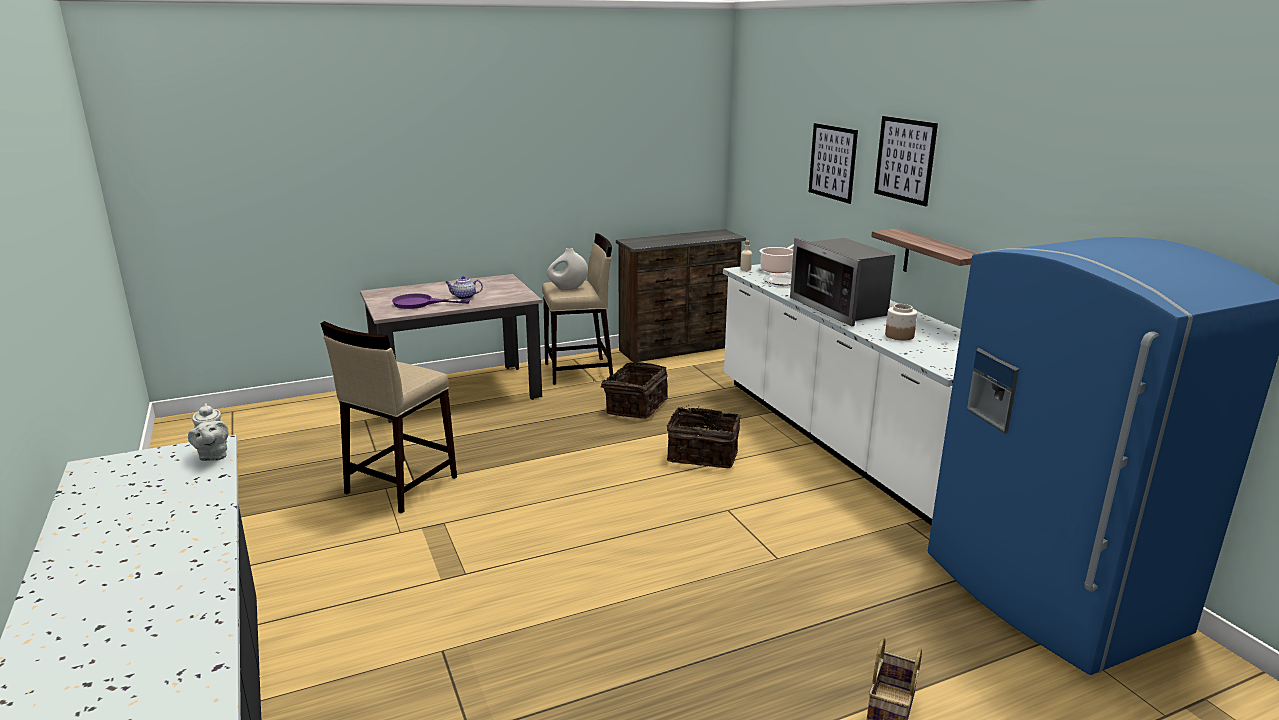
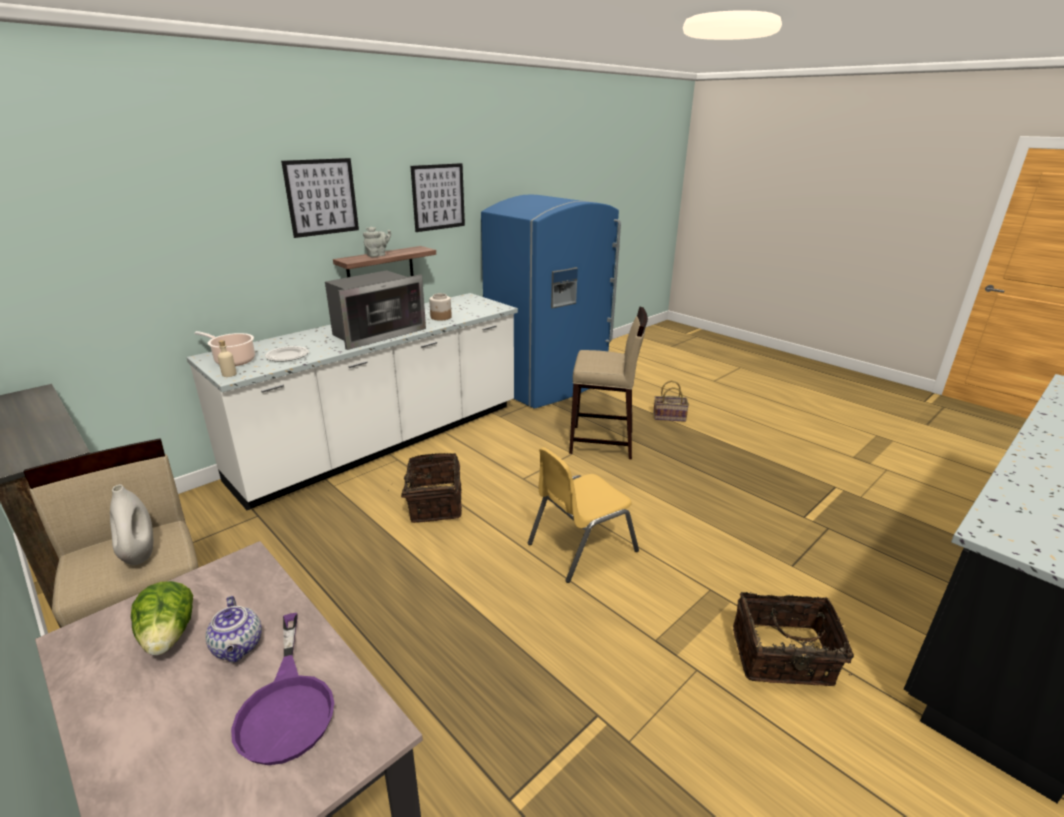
camera: 110 degrees left, 5 degrees up
(213, 455) = (992, 523): grey teapot -> grey teapot (378, 255)
(400, 485) = (613, 728): beige stool -> beige stool (602, 442)
(486, 288) = (169, 636): none -> lettuce
(583, 517) = (581, 547): none -> yellow chair
(635, 406) = (318, 572): basket -> basket (782, 659)
(832, 162) = (214, 225): picture -> picture (438, 197)

